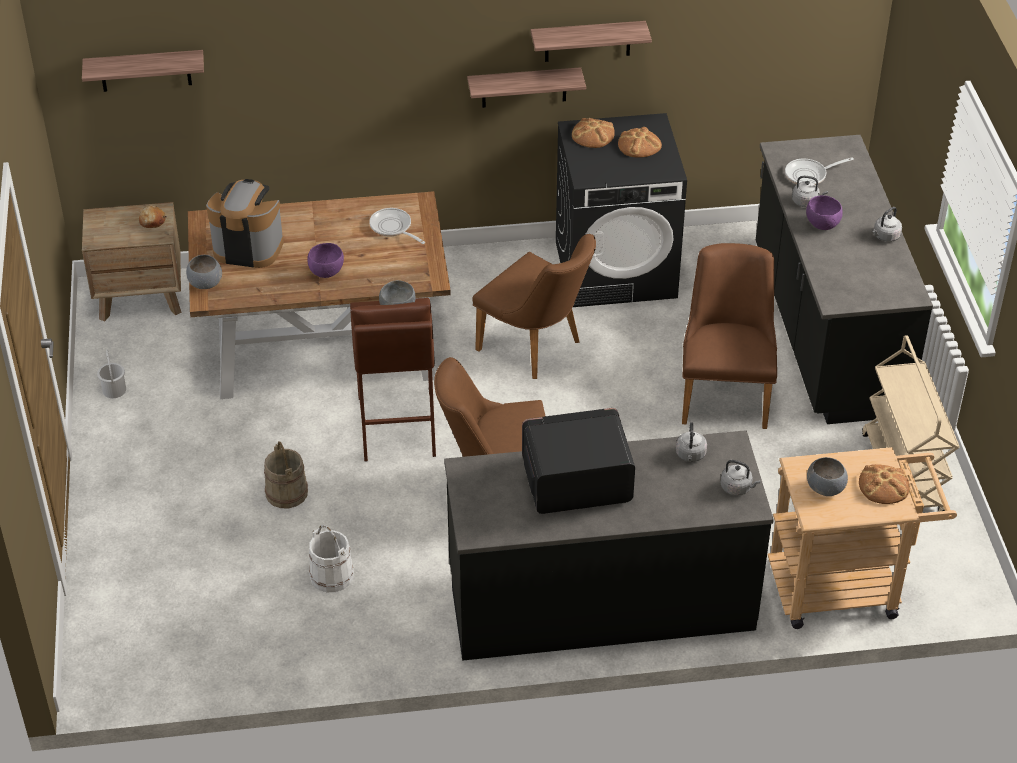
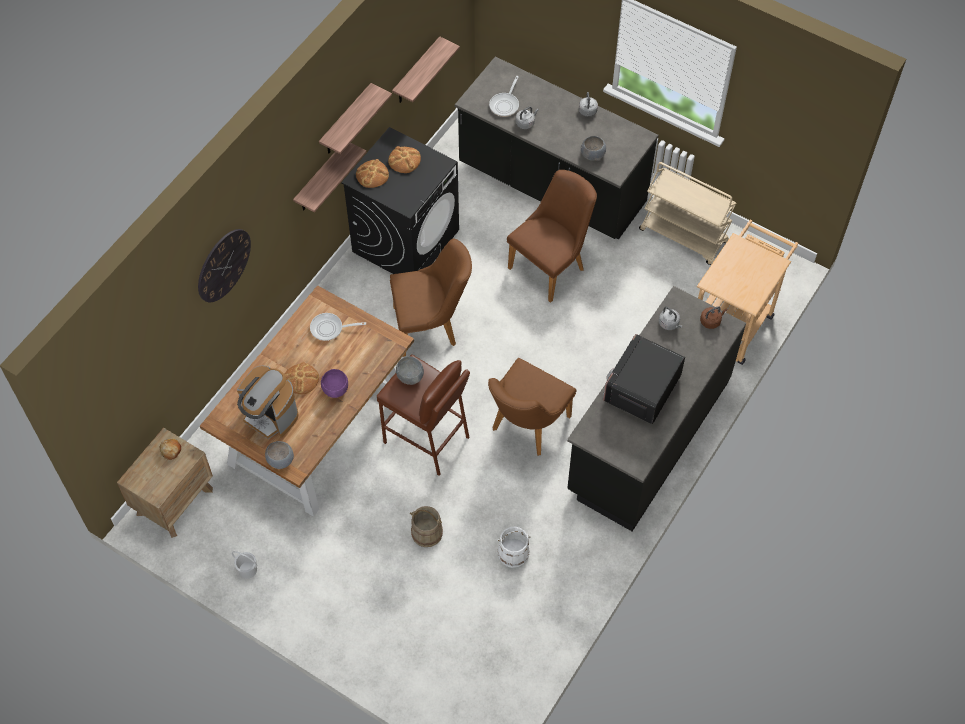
camera: 50 degrees left, 15 degrees up
(145, 70) = (128, 364): shelf -> shelf (416, 72)
(248, 248) = (270, 416): coffee machine -> coffee machine turned 105 degrees counterclockwise
(327, 68) = (223, 265): none -> wall clock
(724, 392) = (552, 265): brown chair -> brown chair turned 90 degrees clockwise
(737, 488) = (711, 321): grey kettle -> brown kettle
(822, 225) = (551, 131): purple bowl -> none
(826, 488) = (736, 283): grey bowl -> grey bowl (593, 154)
(883, 485) = (757, 257): bread -> bread (301, 379)

